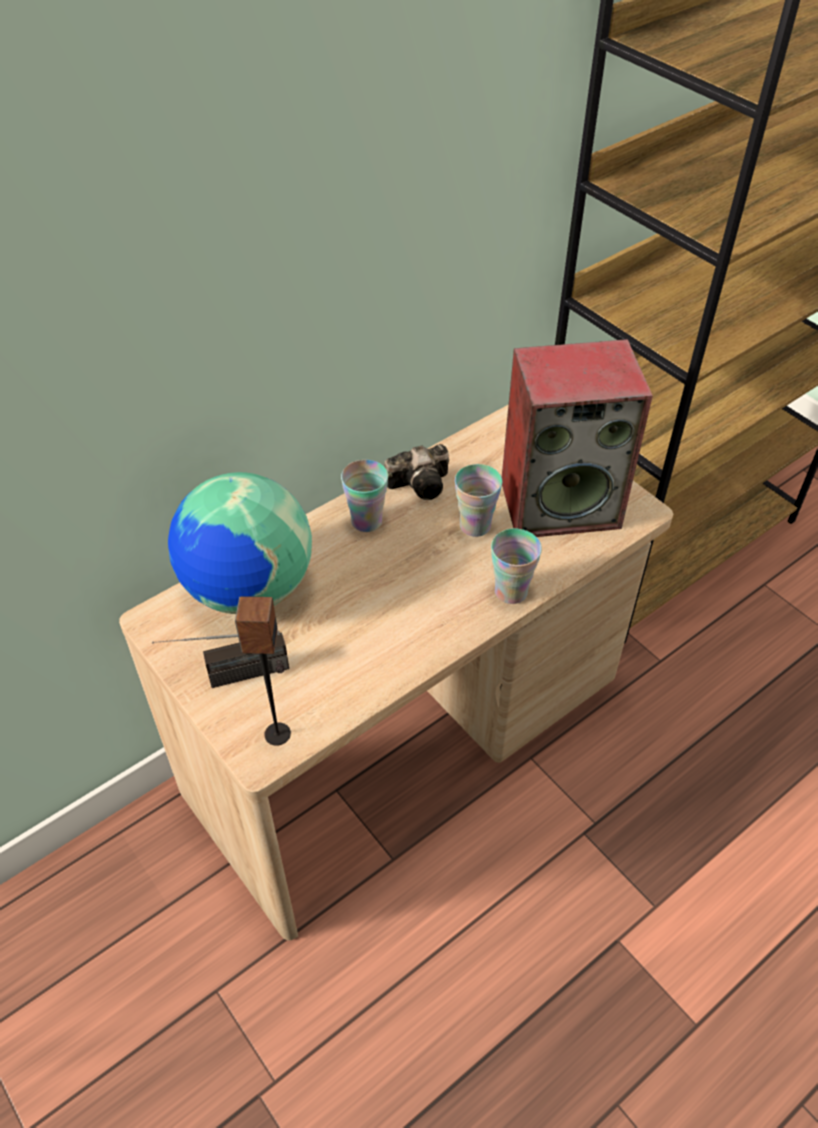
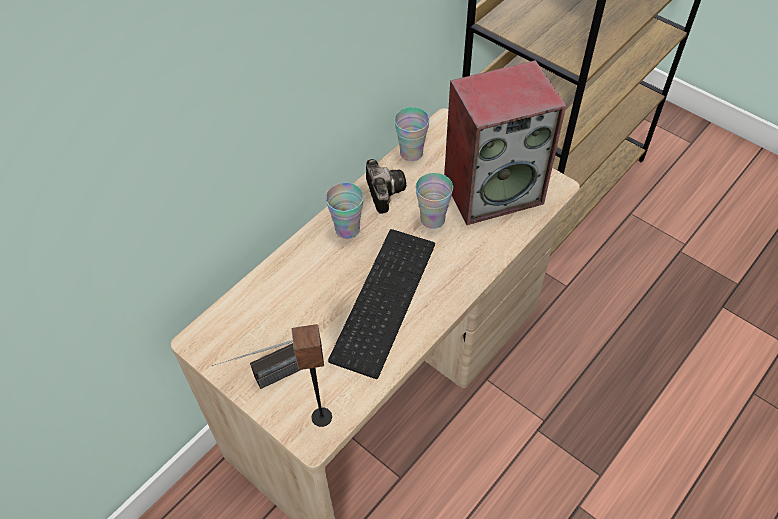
camera: 10 degrees left, 5 degrees up
(248, 589) = (268, 302): globe -> none
(388, 607) = (381, 298): none -> keyboard
(422, 484) = (383, 191): camera -> camera turned 75 degrees counterclockwise
(511, 591) = (472, 269): cup -> cup (411, 153)

